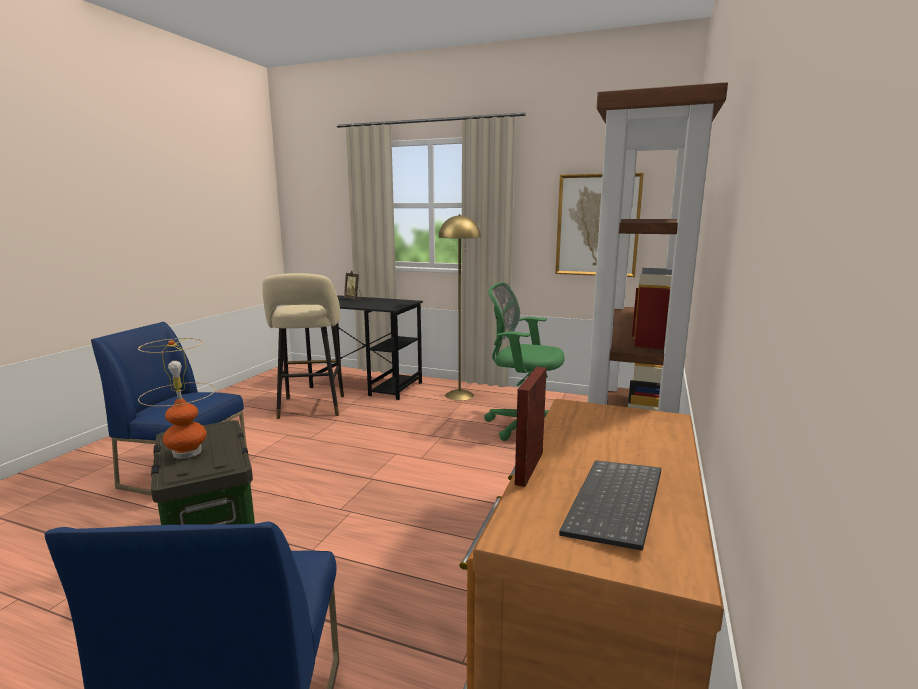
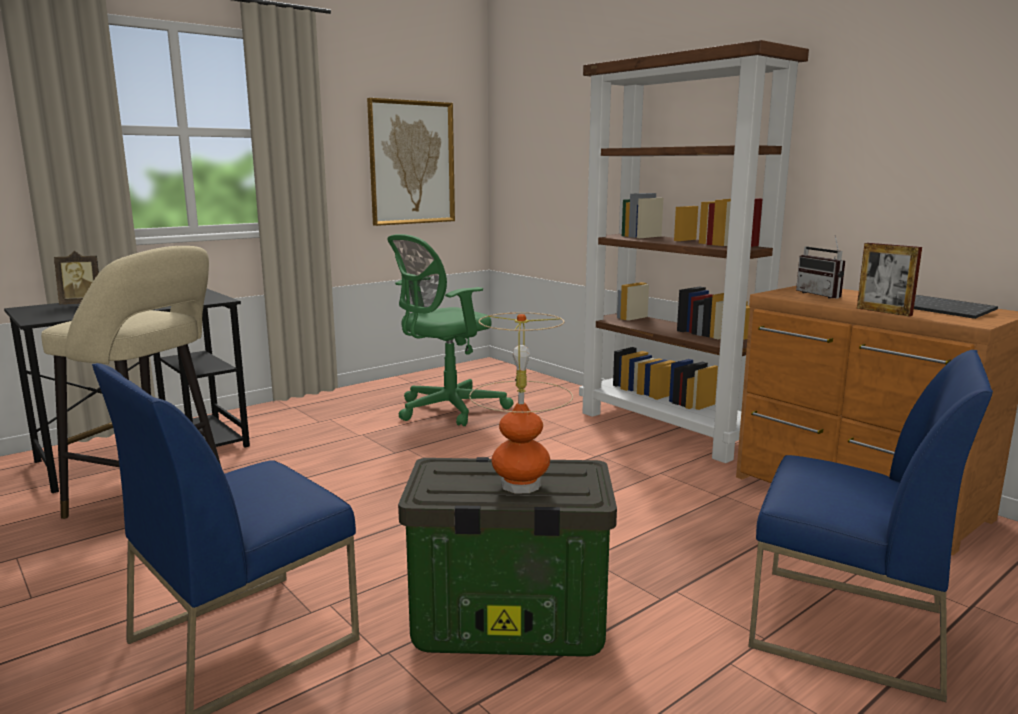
camera: 60 degrees left, 0 degrees up
(459, 395) = (305, 415): yellow floor lamp -> none
(610, 428) = (823, 295): none -> radio

